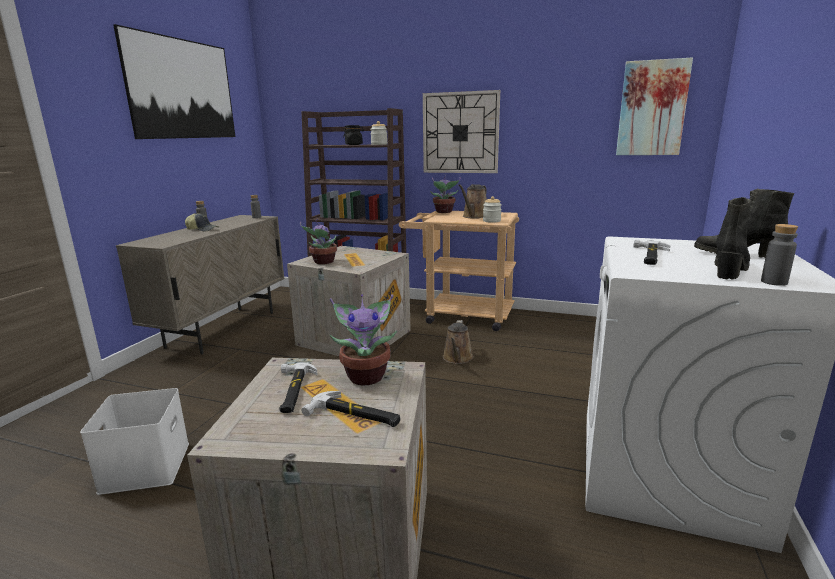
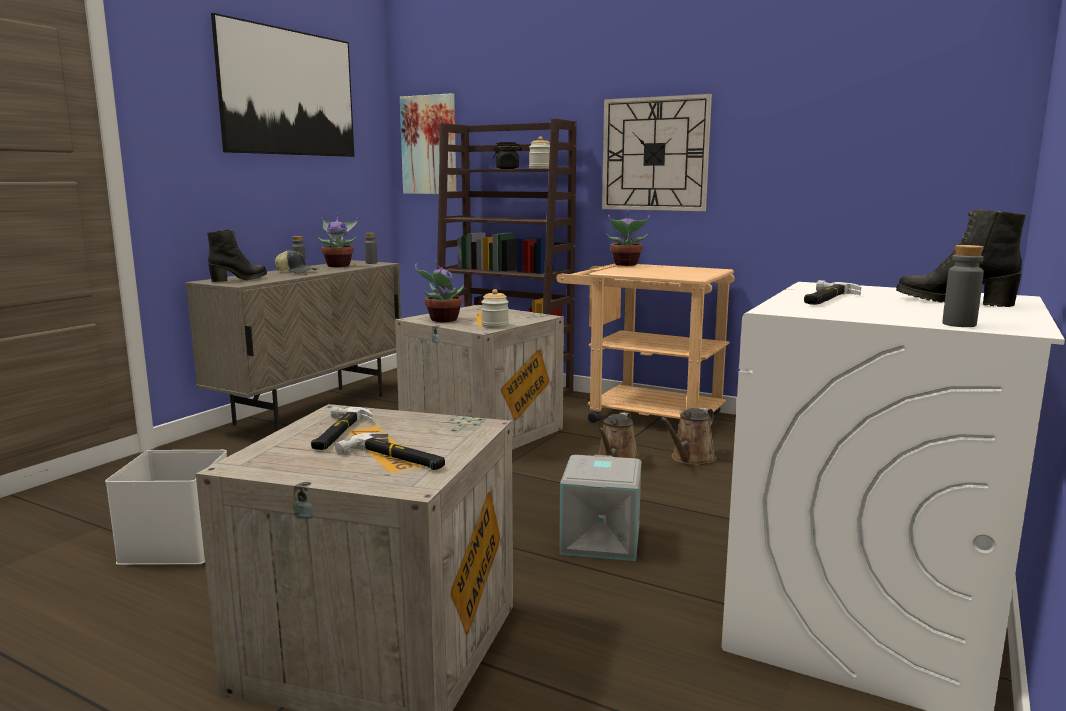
camera: 10 degrees right, 5 degrees down
(366, 376) = (431, 427): potted plant -> potted plant (339, 265)
(470, 424) = (602, 540): none -> grey storage box
(474, 216) = (665, 271): brown watering can -> brown watering can (690, 459)
(491, 221) = (685, 276): jar -> jar (495, 326)
(652, 108) = (933, 119): picture -> picture (429, 145)
(729, 269) = (917, 313): black boot -> black boot (240, 279)

